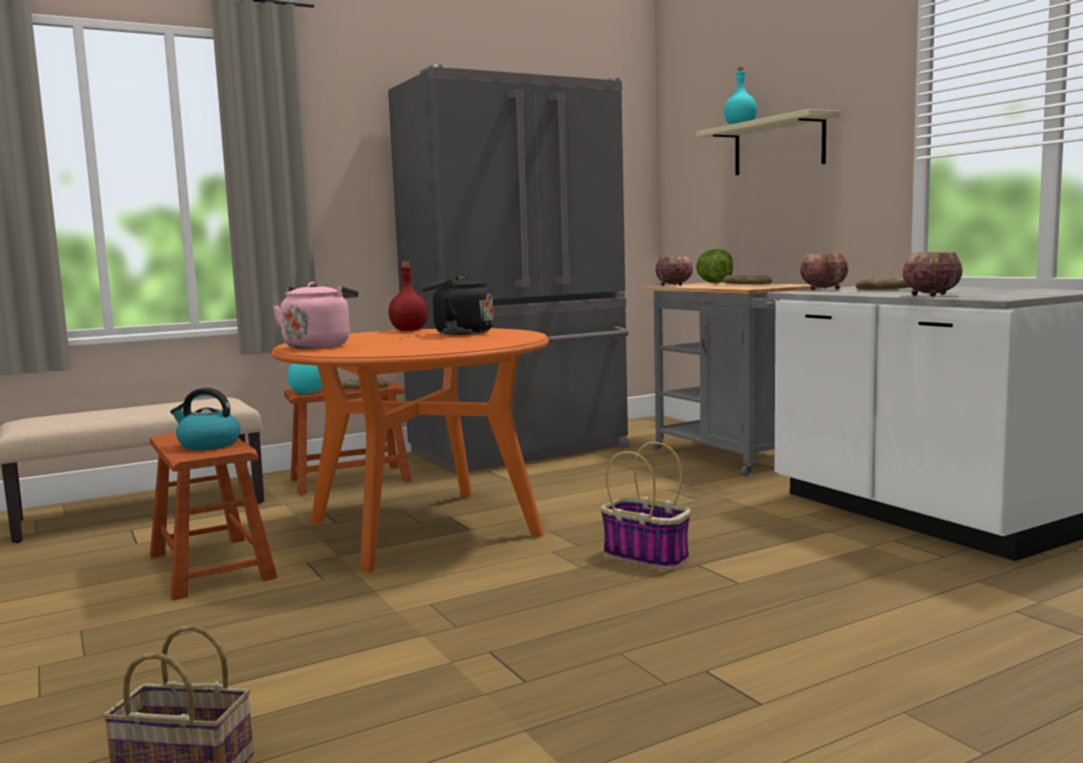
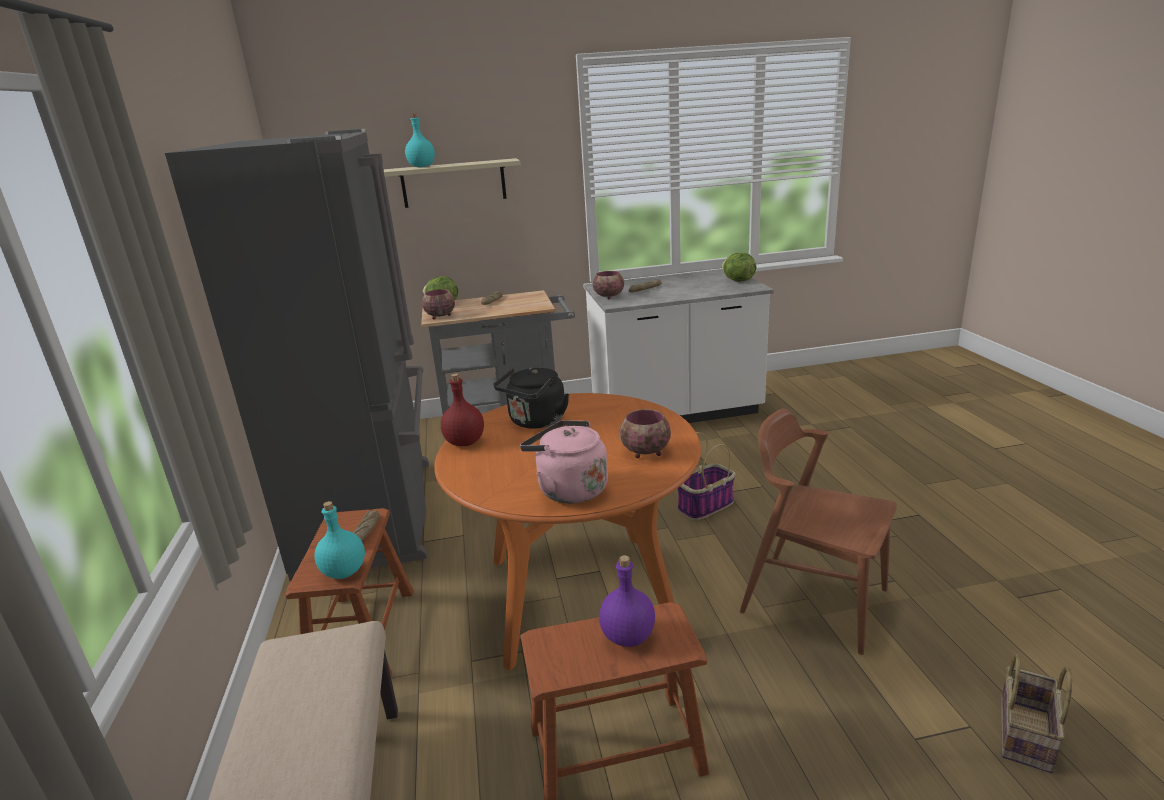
camera: 70 degrees left, 15 degrees up
(208, 445) = (628, 636): kettle -> purple bottle
(452, 629) = (813, 600): none -> brown chair
(929, 295) = (714, 291): bowl -> bowl (645, 452)
(1020, 294) = (737, 281): none -> lettuce

